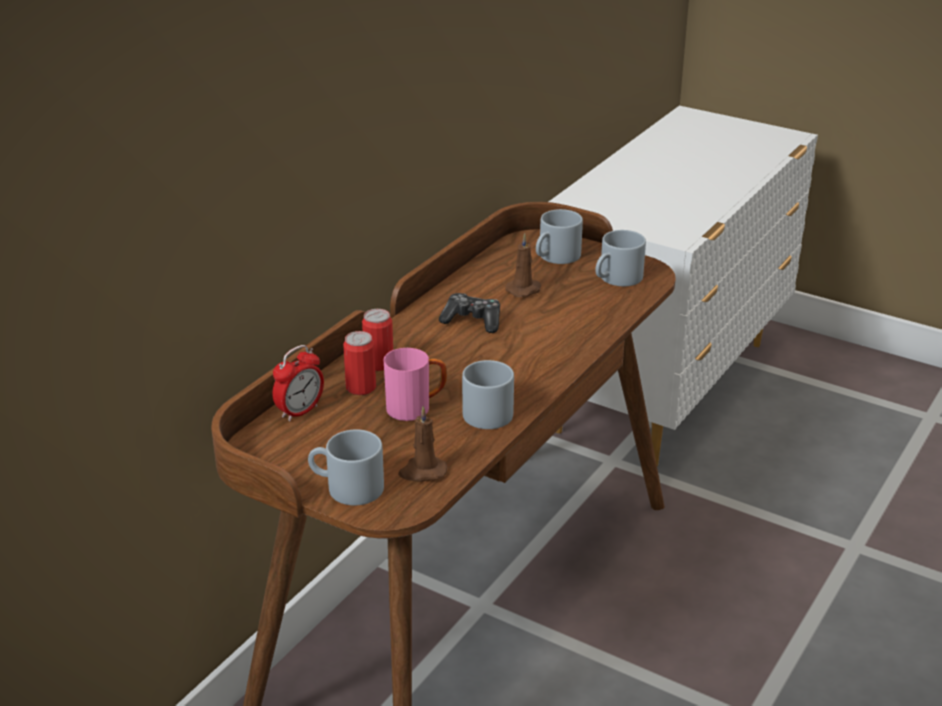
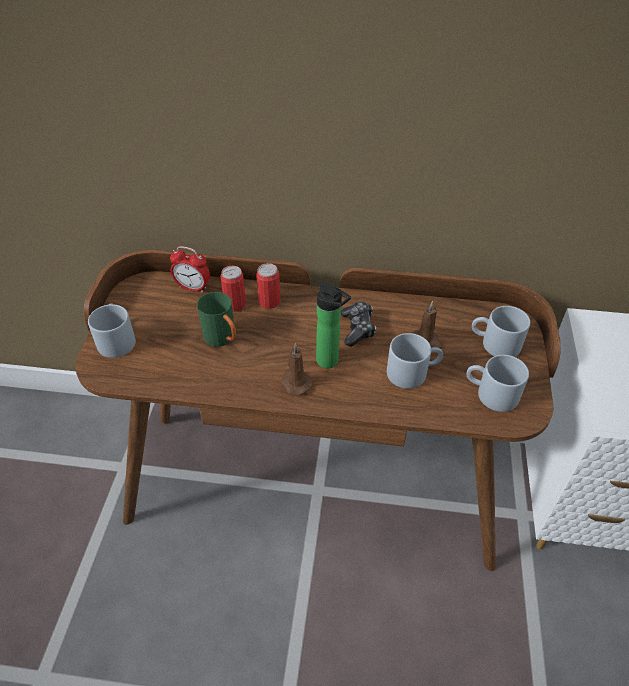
camera: 65 degrees right, 15 degrees up
(416, 408) = (223, 339): pink mug -> green mug
(422, 472) = (147, 368): brown candle -> brown candle (295, 383)
(488, 410) = (239, 377): grey mug -> grey mug (413, 372)
(510, 349) = (330, 362): none -> bottle

